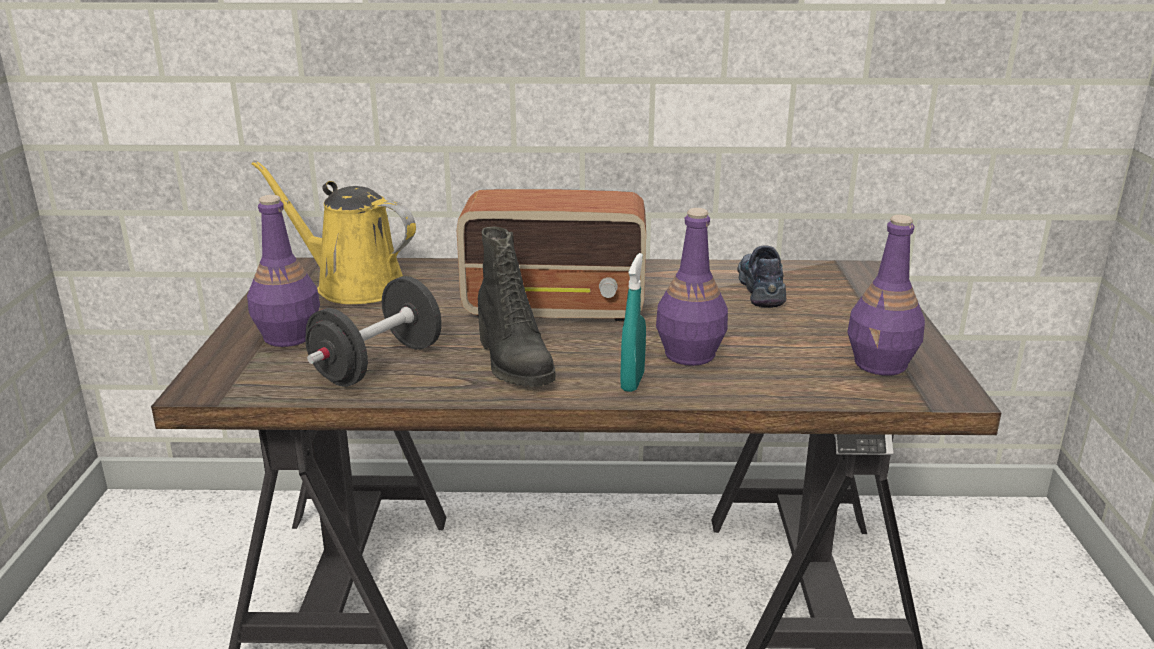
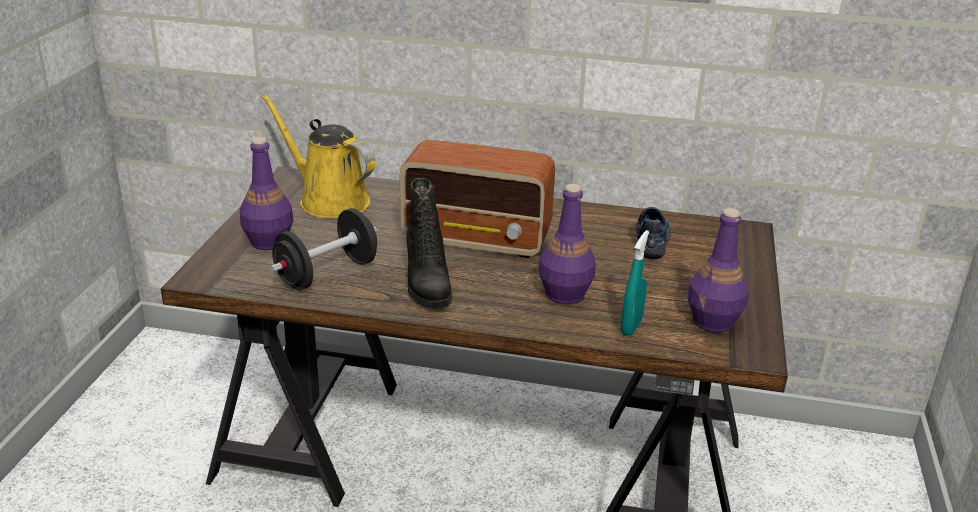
camera: 10 degrees right, 5 degrees up
(632, 382) = (510, 312): turquoise spray bottle -> turquoise spray bottle (631, 327)

